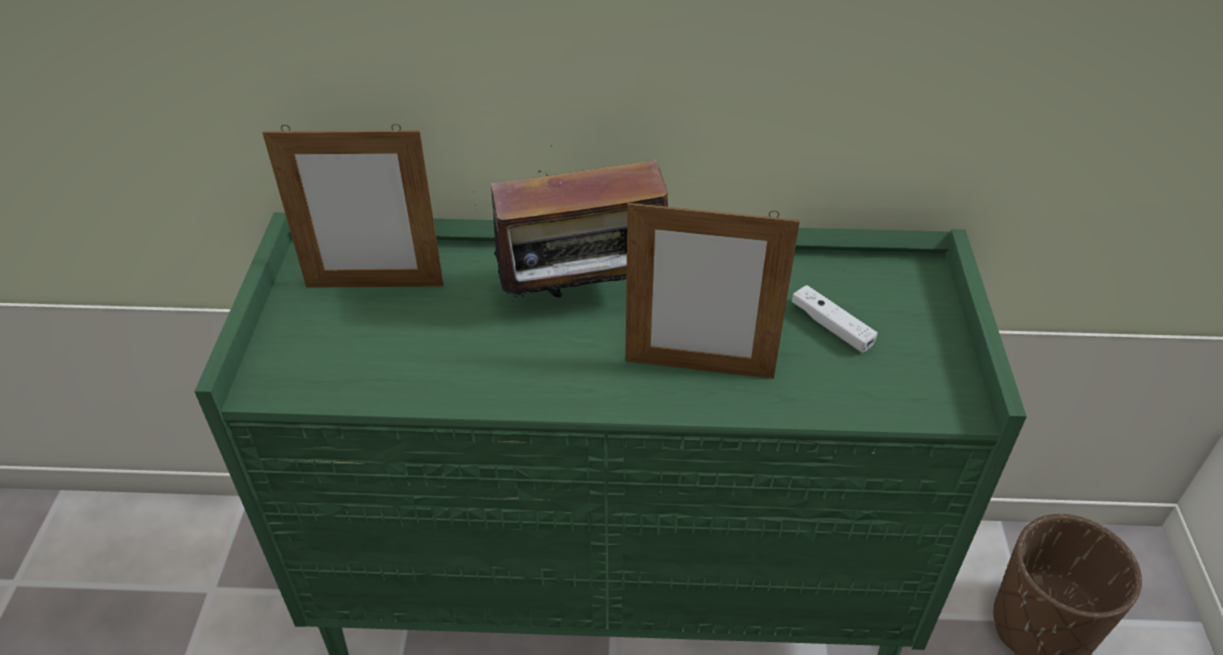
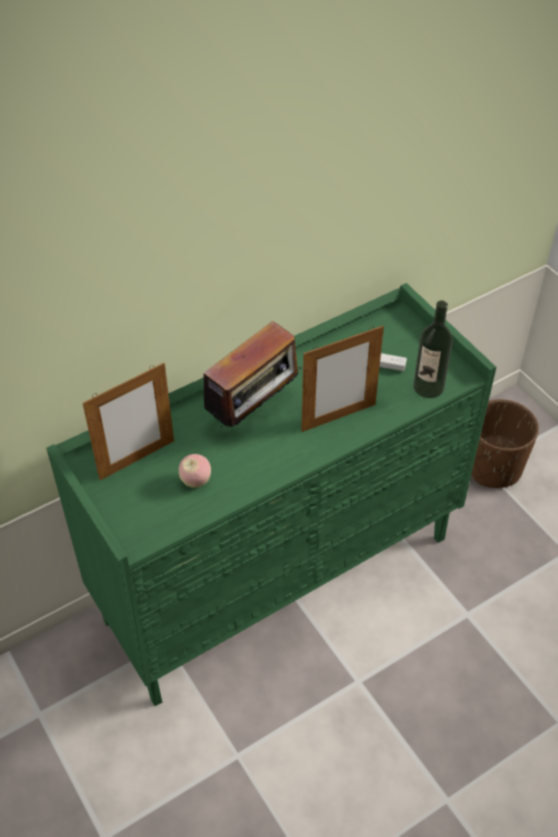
camera: 35 degrees left, 5 degrees up
(417, 350) = (195, 481): none -> apple
(885, 395) = (428, 387): none -> bottle

